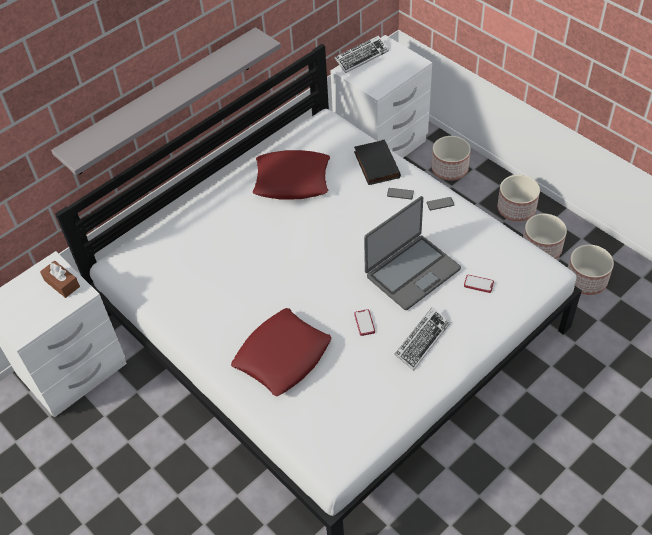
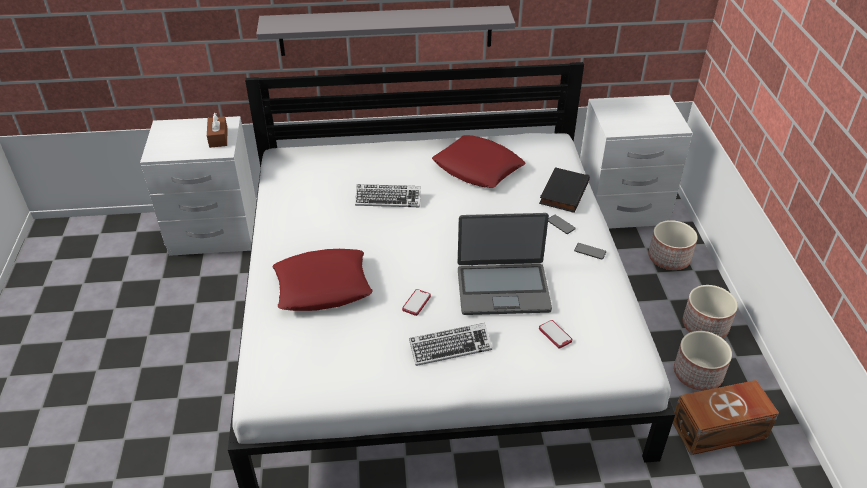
camera: 35 degrees right, 10 degrees down
(361, 57) = (628, 101): keyboard -> keyboard (388, 199)
(586, 280) = (720, 430): planter -> brown storage box

